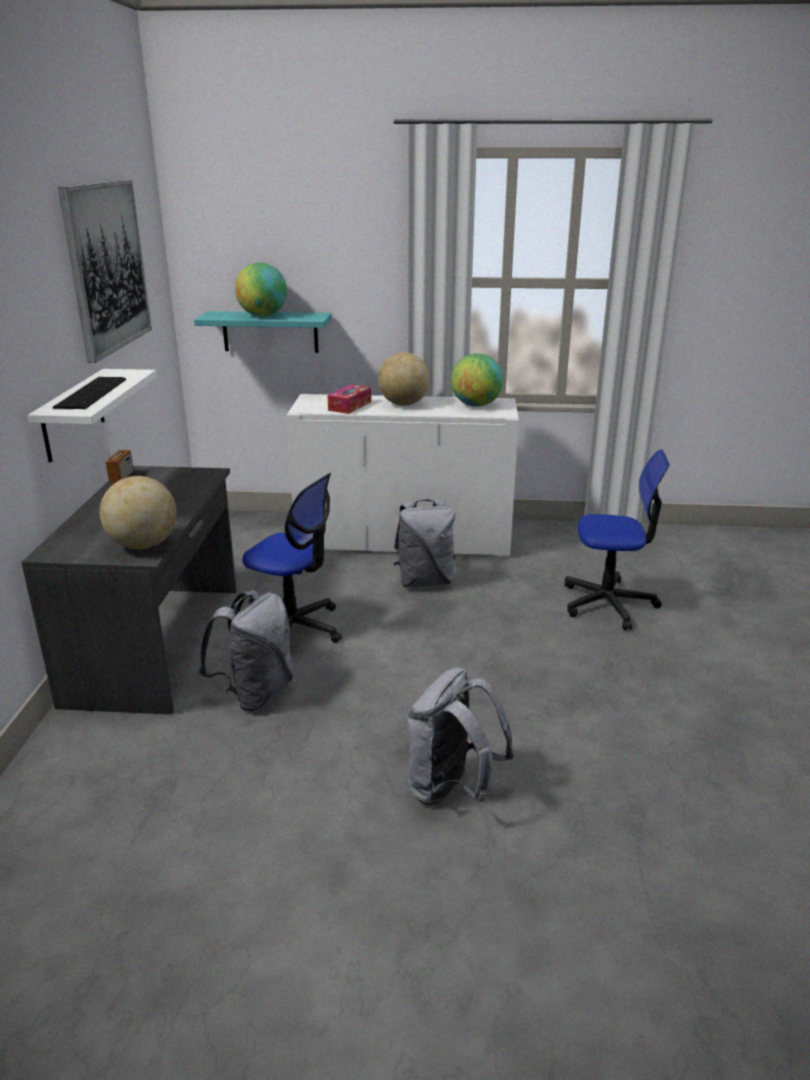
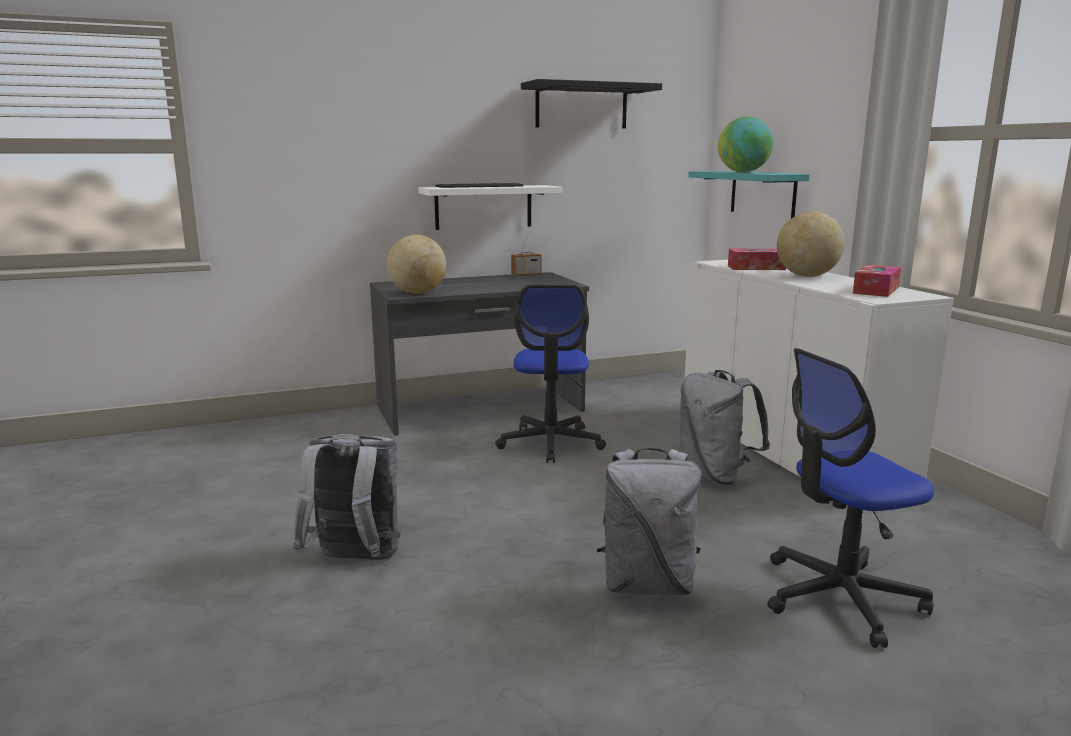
camera: 65 degrees right, 10 degrees down
(107, 267) = (581, 106): picture -> black shelf
(255, 693) = (442, 453): grey backpack -> grey backpack (647, 584)
(476, 405) = (876, 290): globe -> tissue box
(608, 603) = (840, 597): office chair -> office chair turned 90 degrees clockwise

